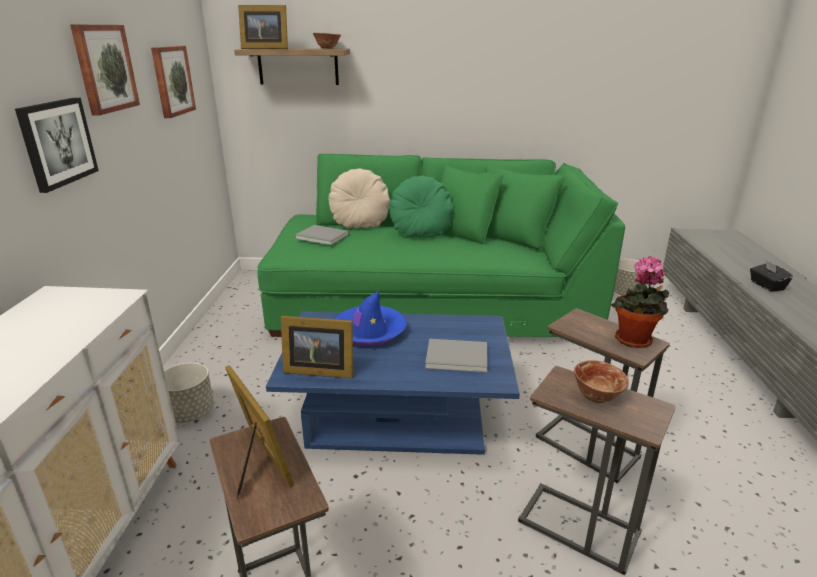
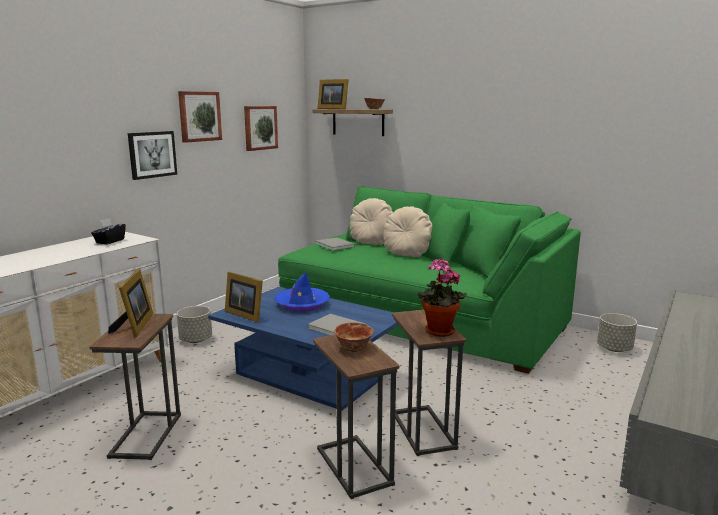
camera: 30 degrees right, 10 degrees down
(421, 235) = (407, 255): green pillow -> beige pillow
(766, 286) = (690, 344): black tissue box -> black tissue box (110, 241)

